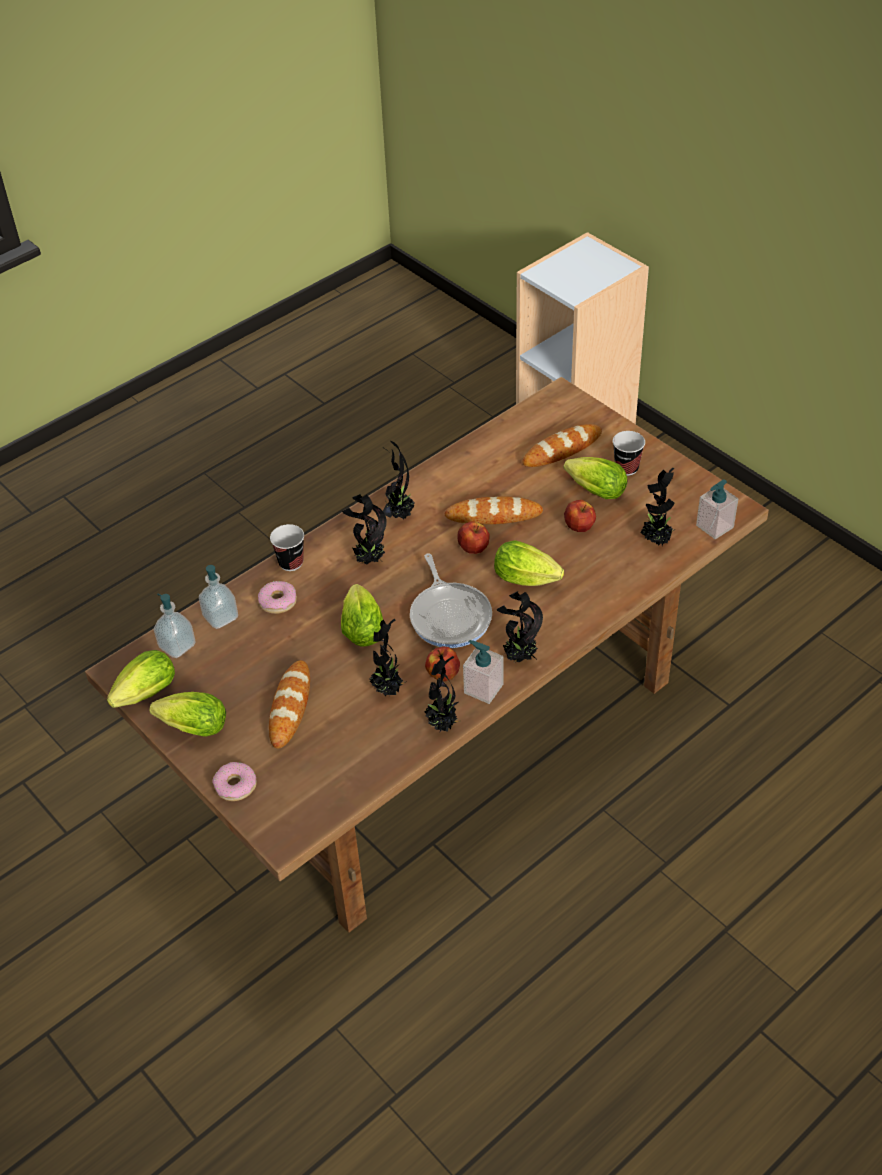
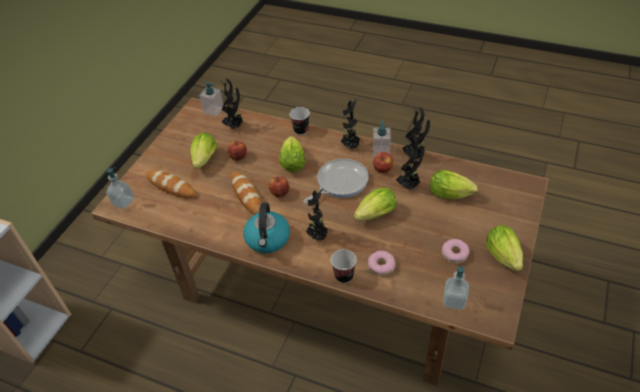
camera: 115 degrees left, 0 degrees up
(143, 696) = (504, 296): lettuce -> lettuce (452, 195)
(220, 617) = (414, 290): soap dispenser -> soap dispenser (123, 202)
(235, 785) = (520, 218): donut -> donut (454, 254)
(290, 707) = (453, 220): bread -> none
(399, 514) = (268, 239): potted plant -> kettle
(626, 468) = (178, 154): cup -> cup (301, 130)

